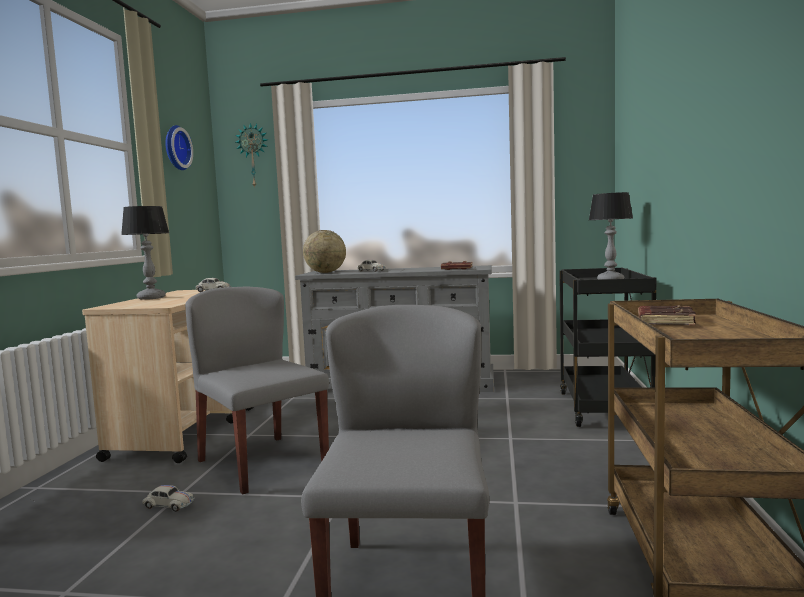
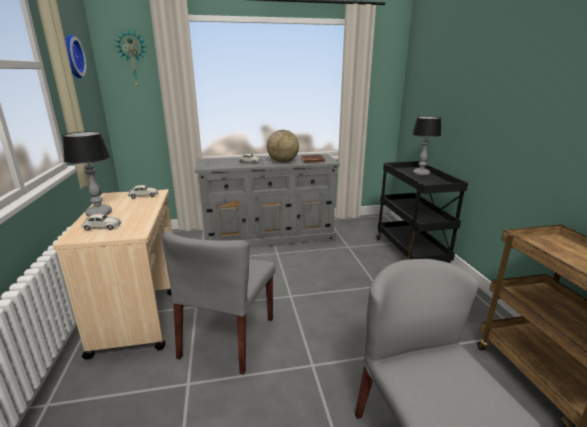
camera: 20 degrees left, 15 degrees up
(168, 505) = (187, 402): white toy car -> white toy car (102, 227)
(261, 463) = (228, 337): grey chair -> grey chair turned 105 degrees counterclockwise
(325, 272) = (214, 164): globe -> globe (283, 162)
(664, 321) = (547, 248): brown book -> none

